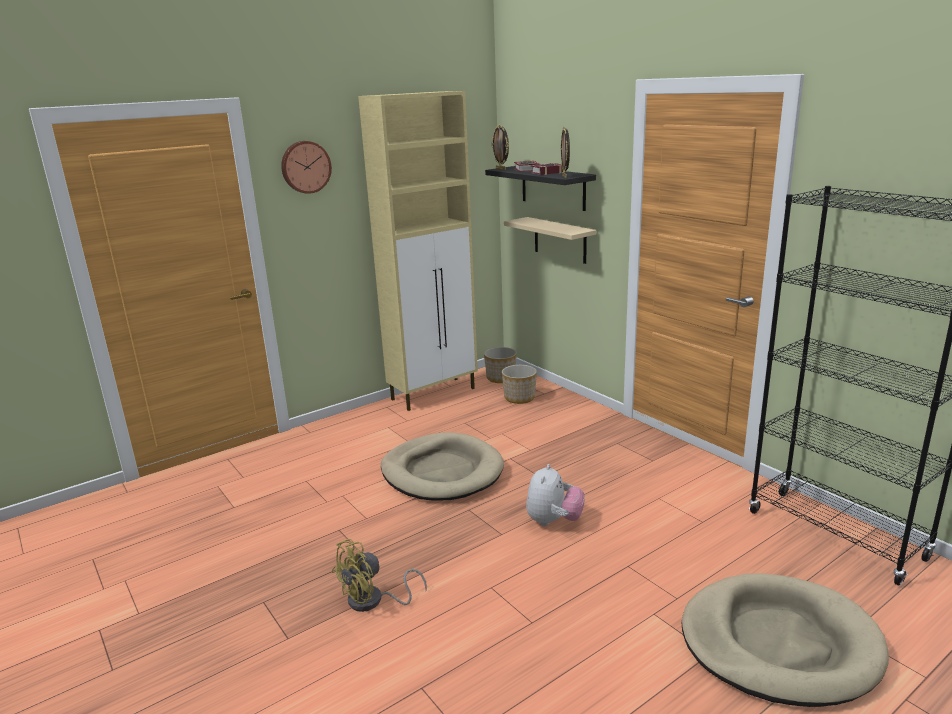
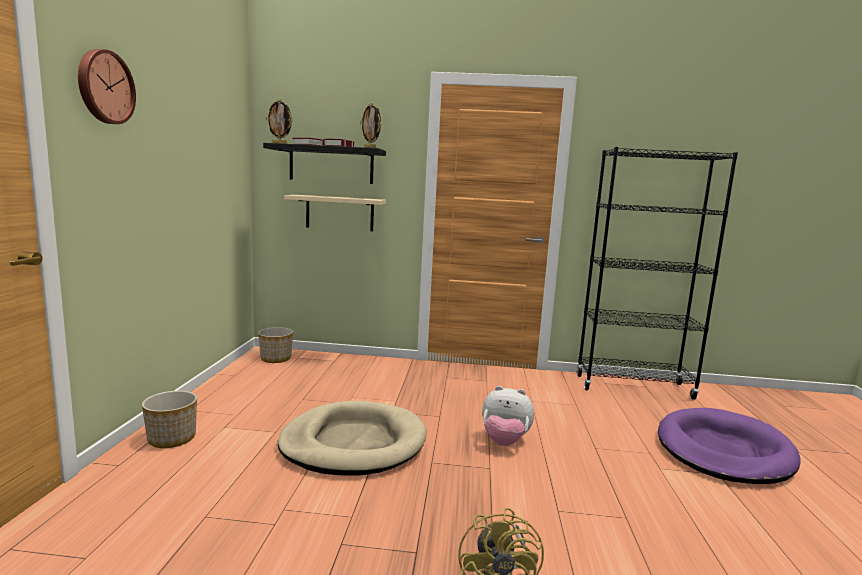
camera: 50 degrees left, 10 degrees down
(434, 393) = (228, 385): beige cabinet -> none
(519, 398) = (319, 368): planter -> planter (172, 438)
(553, 521) = (504, 441): plush toy -> plush toy turned 135 degrees clockwise
(778, 643) = (723, 451): beige dog bed -> purple dog bed

